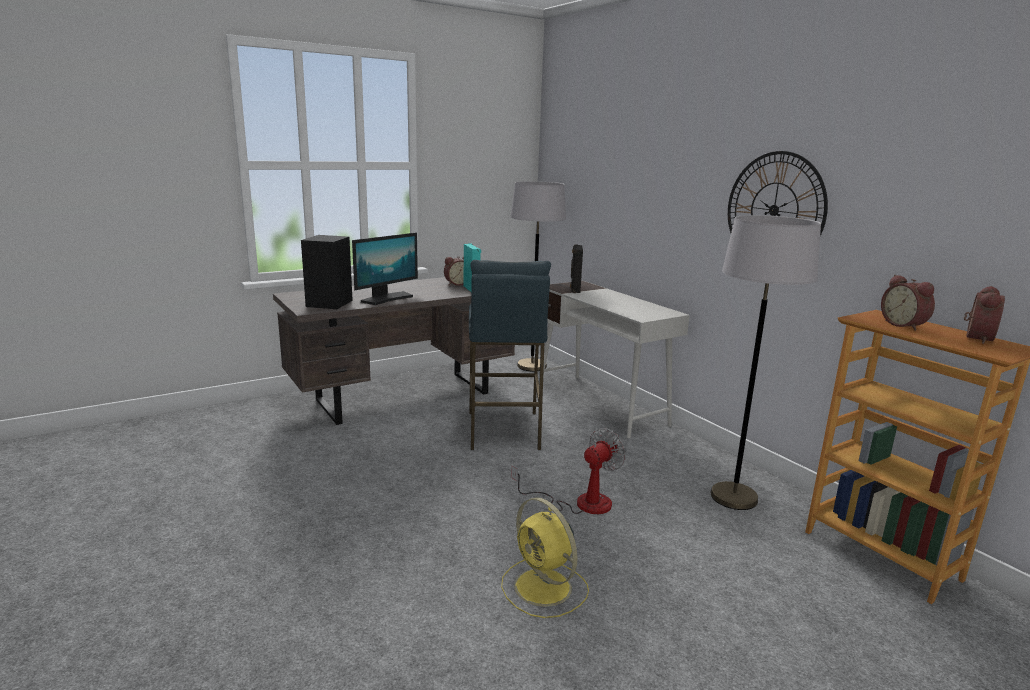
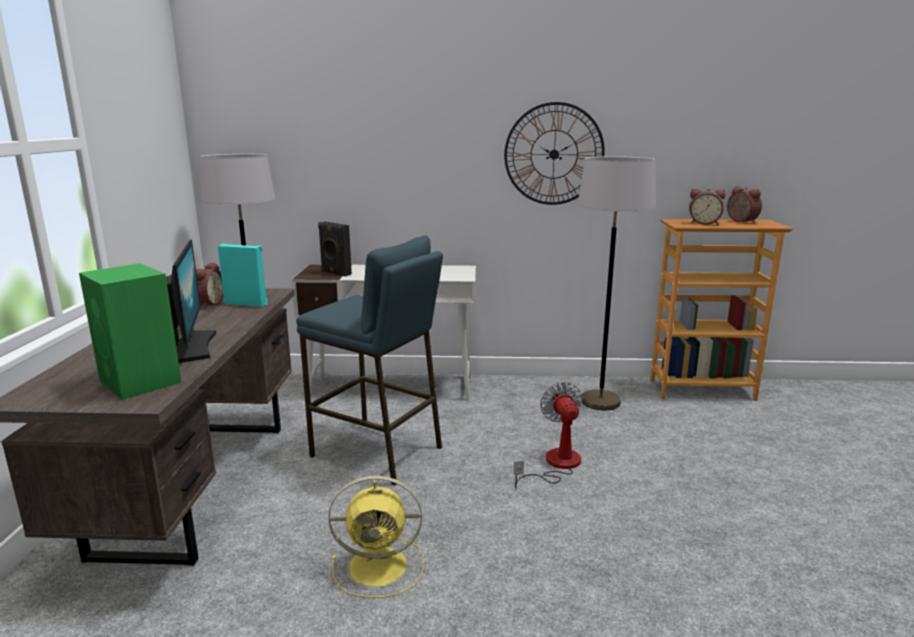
camera: 55 degrees left, 0 degrees up
(329, 303) = (141, 382): black speaker -> green speaker
(544, 588) = (676, 534): yellow fan -> yellow fan (381, 566)

